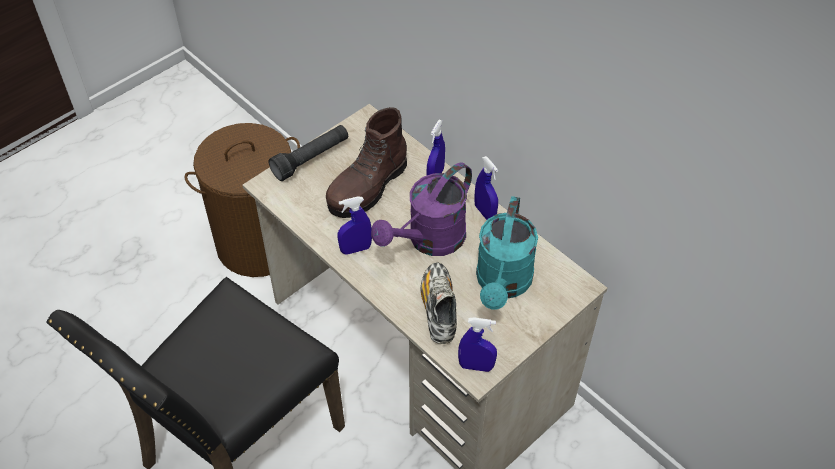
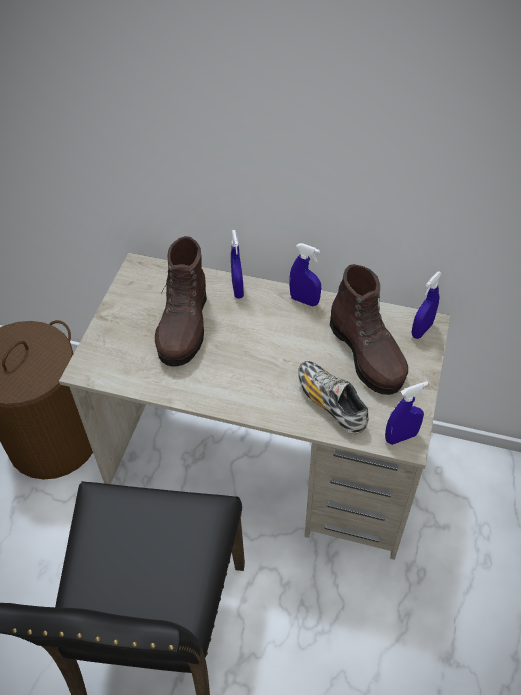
camera: 30 degrees left, 0 degrees up
(311, 159) = (110, 325): black flashlight -> none
(355, 249) = (215, 387): blue spray bottle -> blue spray bottle (421, 330)
(429, 241) = (276, 348): purple watering can -> none
(502, 284) = (367, 354): turquoise watering can -> brown boot

